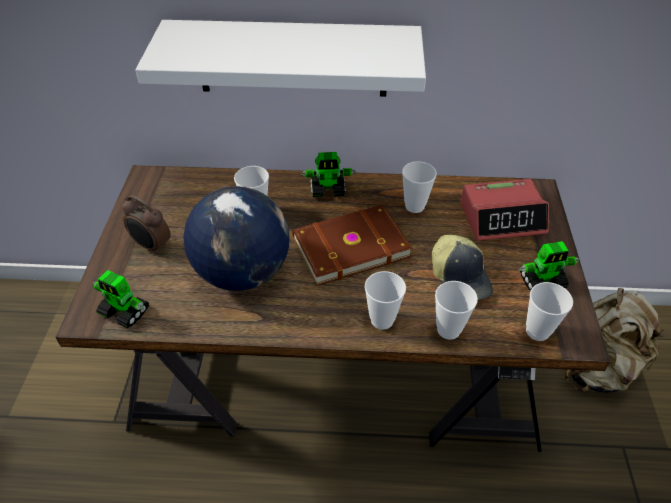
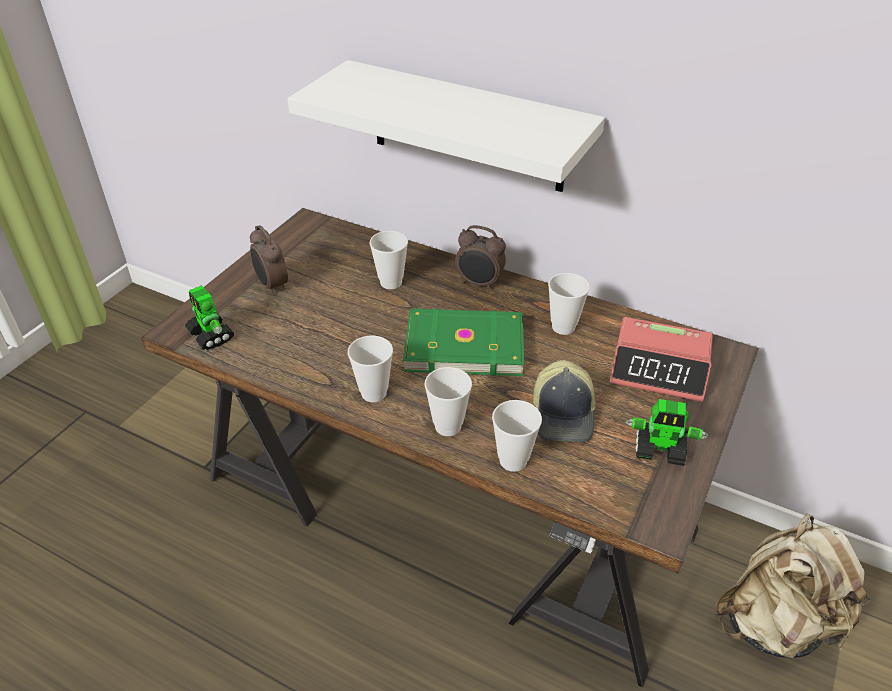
camera: 25 degrees right, 5 degrees down
(242, 272) = (339, 335): globe -> none
(328, 190) = (479, 284): toy robot -> alarm clock
(349, 246) = (463, 344): brown book -> green book
(537, 331) = (615, 498): cup -> cup (374, 393)

